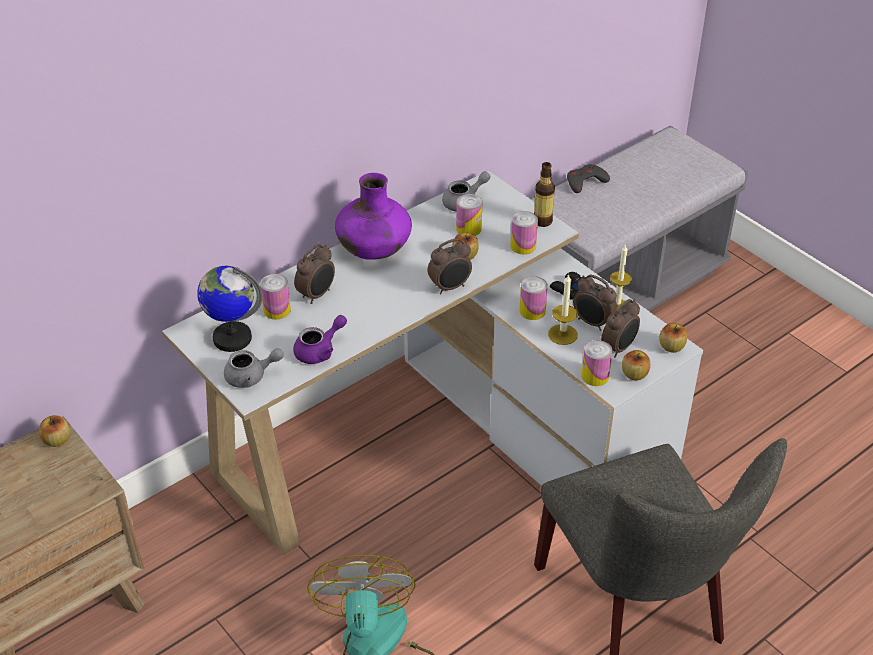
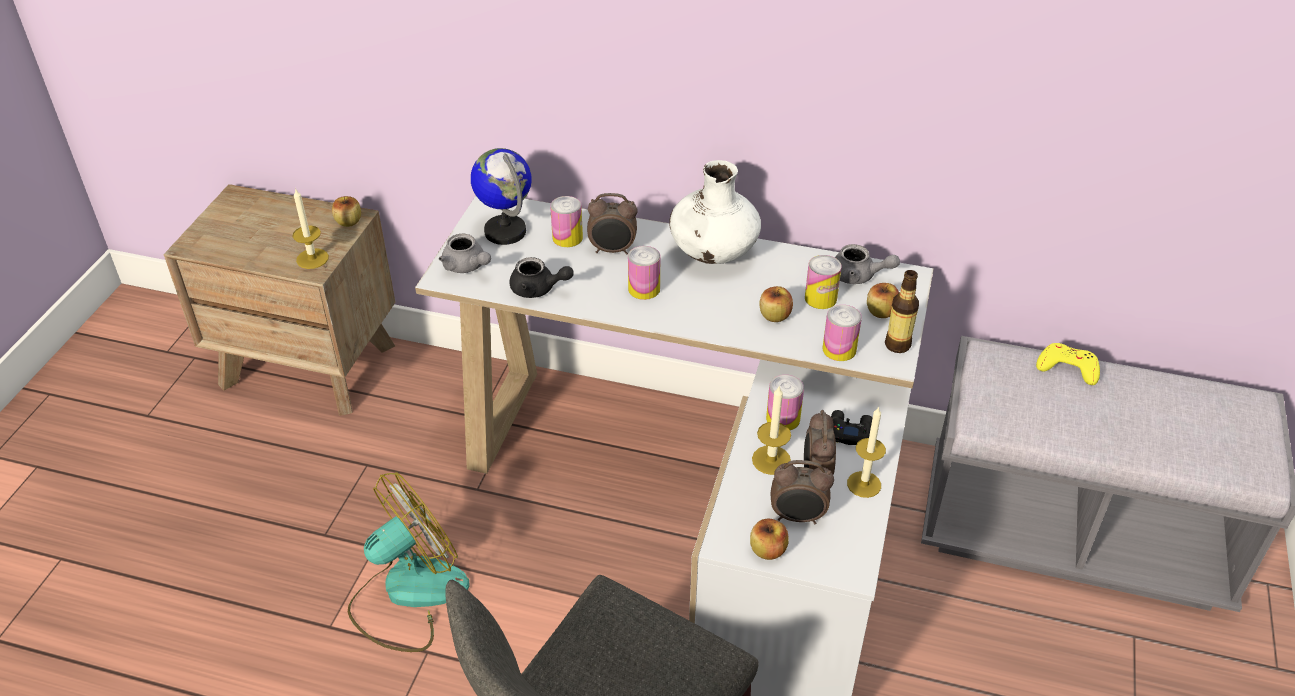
camera: 55 degrees right, 0 degrees up
(81, 483) = (312, 258): none -> candle
(320, 351) = (538, 289): purple teapot -> black teapot
(374, 251) = (712, 254): purple vase -> white vase
(450, 287) = (715, 328): alarm clock -> none
(585, 182) = (1067, 367): grey game controller -> yellow game controller
(595, 376) = (731, 517): can -> can (644, 289)
(671, 347) = (847, 563): apple -> apple (881, 312)

